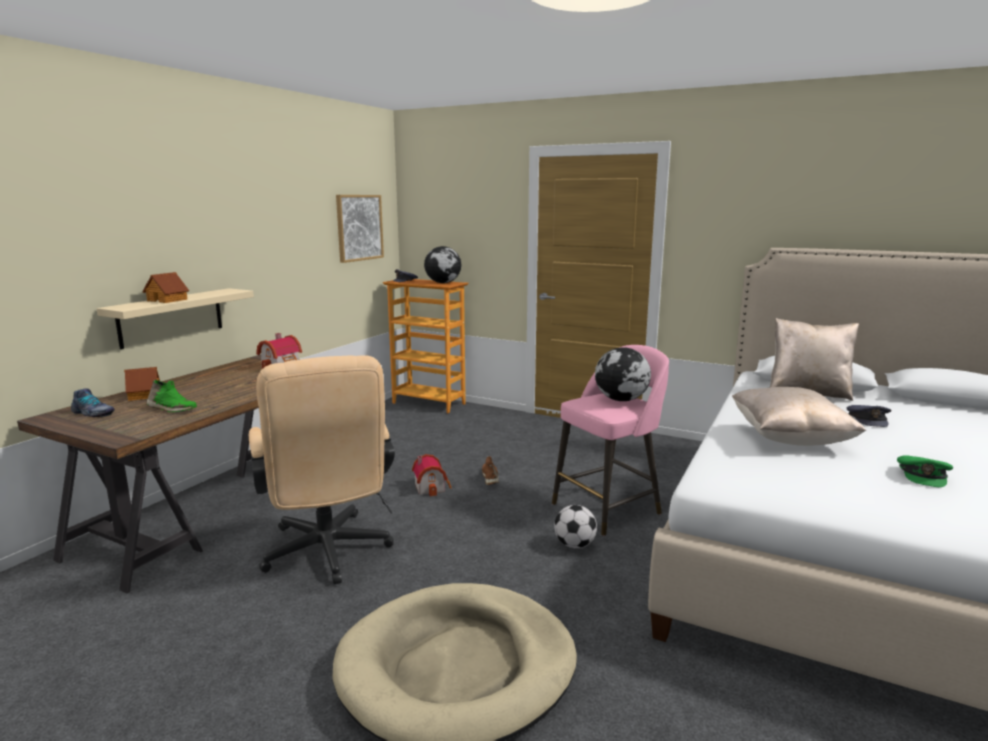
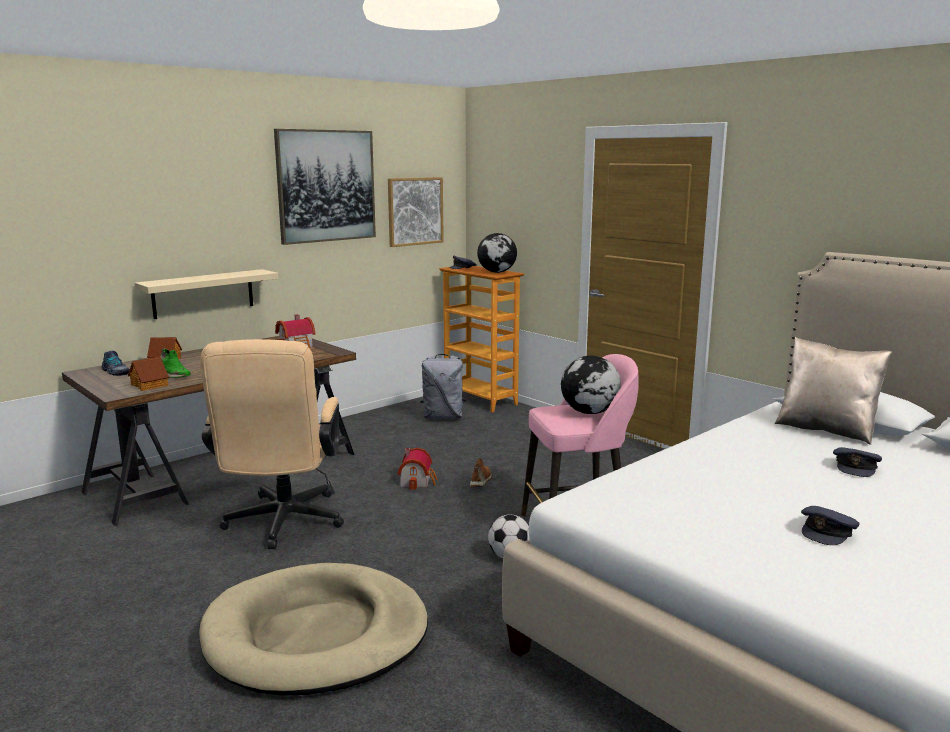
camera: 20 degrees right, 0 degrees up
(168, 300) = (196, 278): toy house -> toy house (150, 385)
(283, 201) = (326, 186): none -> picture
(407, 423) = (443, 417): none -> grey backpack
(789, 439) = (723, 474): beige pillow -> none
(923, 476) = (827, 531): green cap -> grey cap

